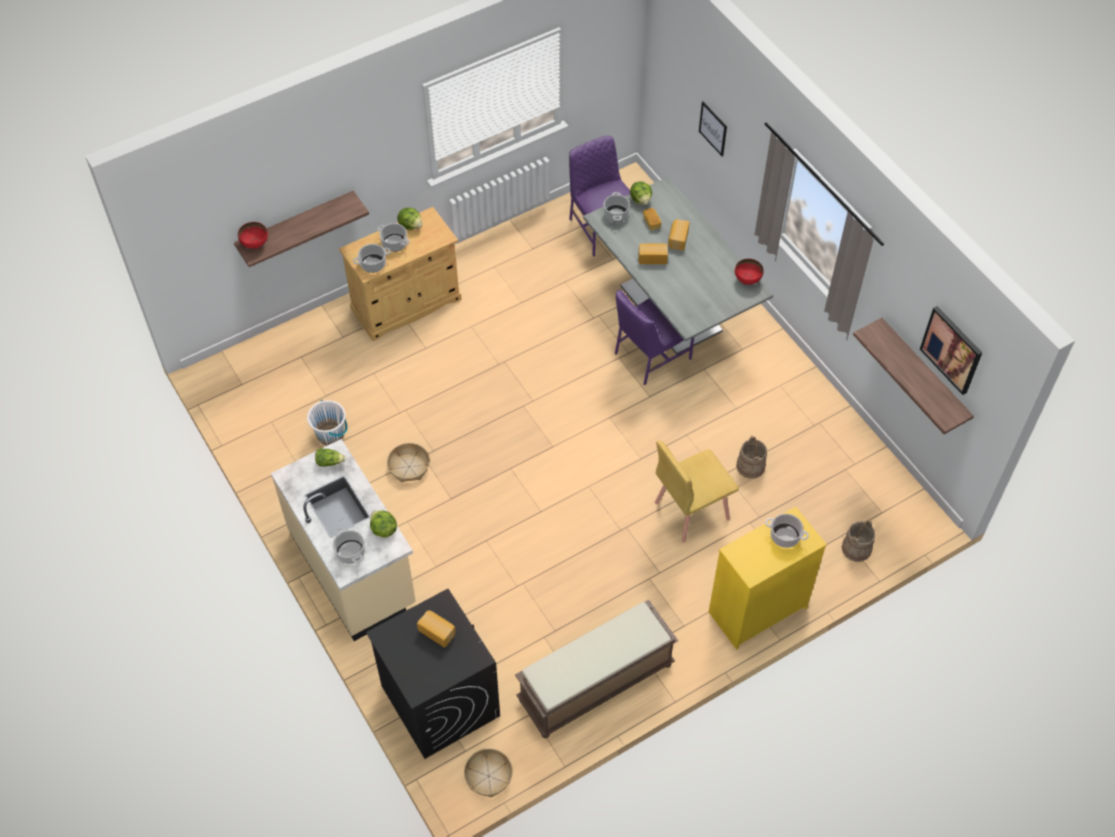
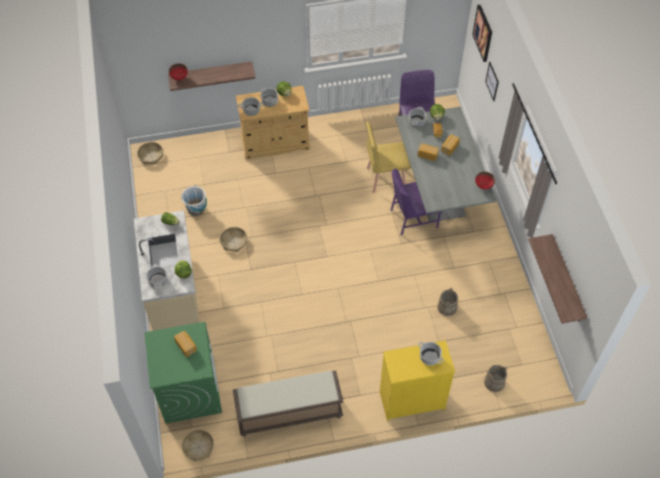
camera: 20 degrees right, 0 degrees up
(226, 376) = (151, 156): none -> basket
(439, 700) = (190, 390): black washing machine -> green washing machine
(691, 510) = (396, 323): yellow chair -> yellow chair (385, 177)
(952, 349) = (583, 268): picture -> picture (483, 33)

